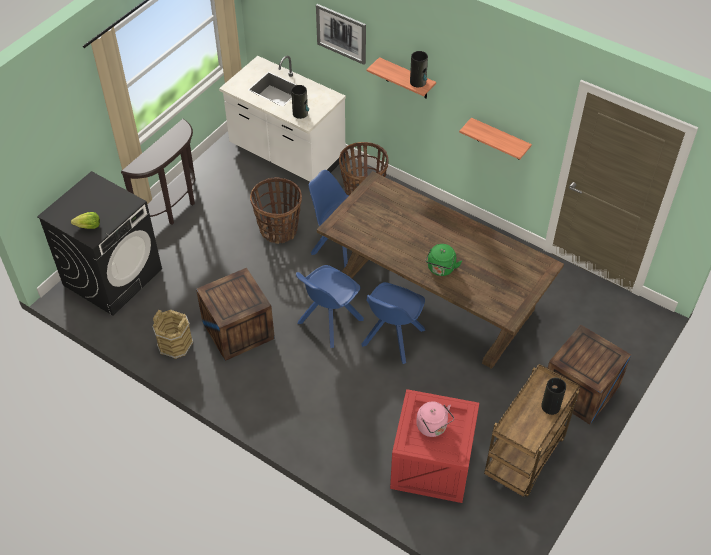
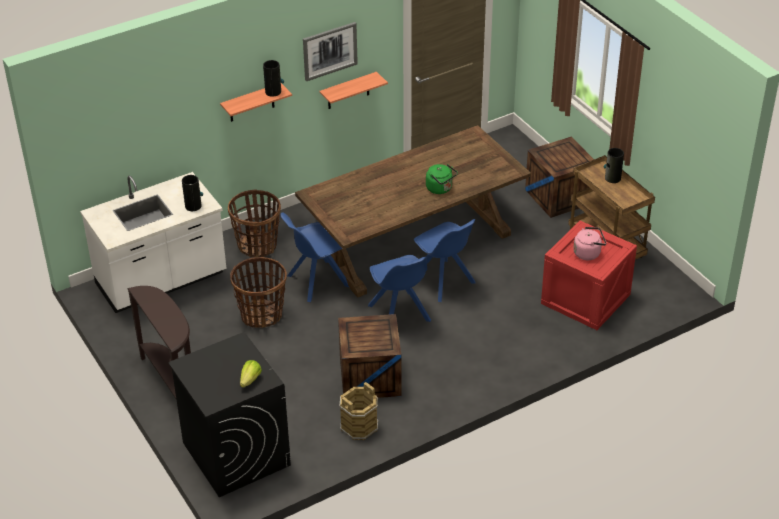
camera: 65 degrees left, 10 degrees down
(341, 33) = (175, 109): picture -> picture (329, 51)

